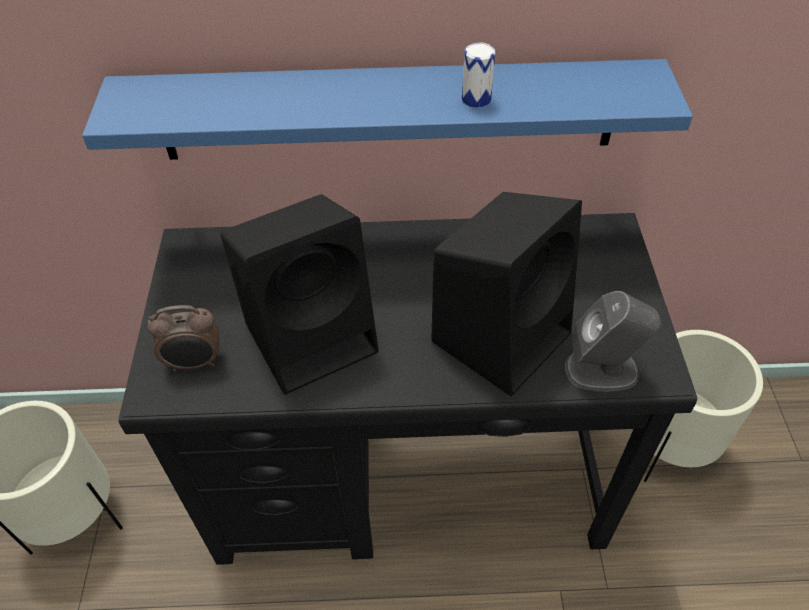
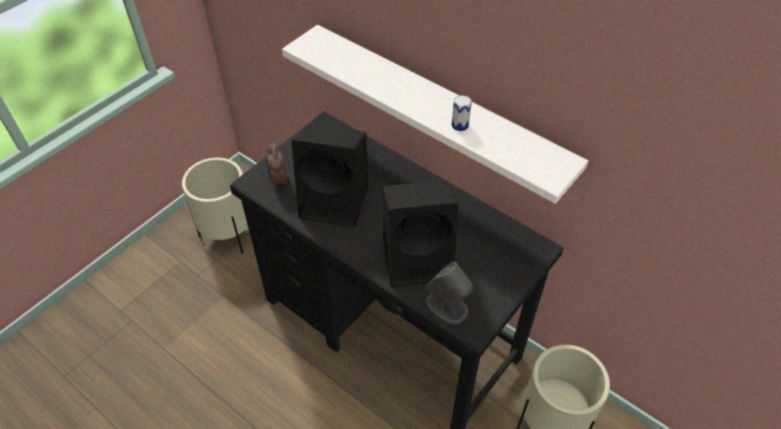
camera: 40 degrees right, 0 degrees up
(195, 363) = (278, 180): alarm clock -> alarm clock turned 45 degrees clockwise
(388, 110) = (438, 108): blue shelf -> white shelf

